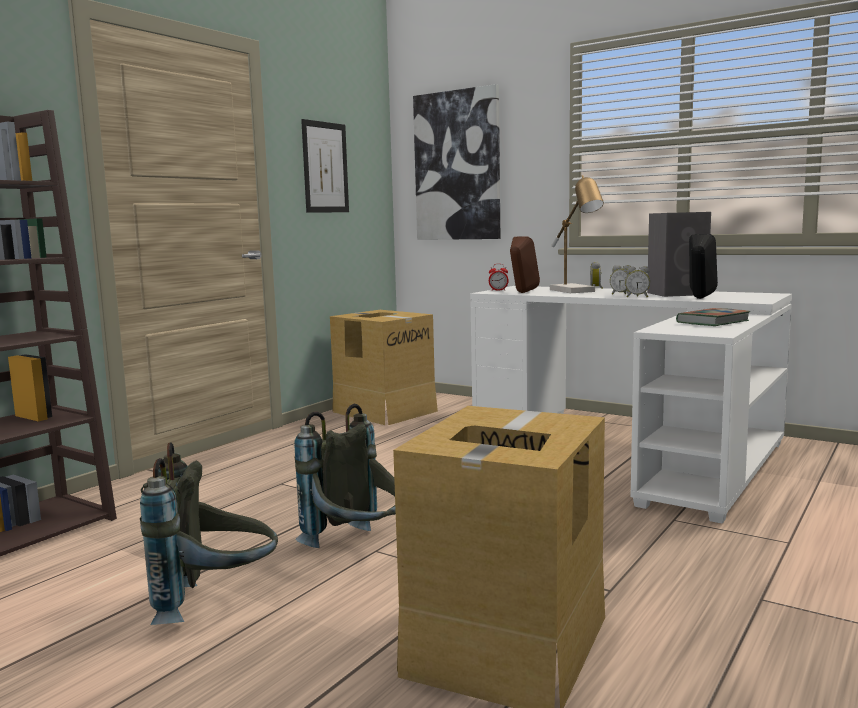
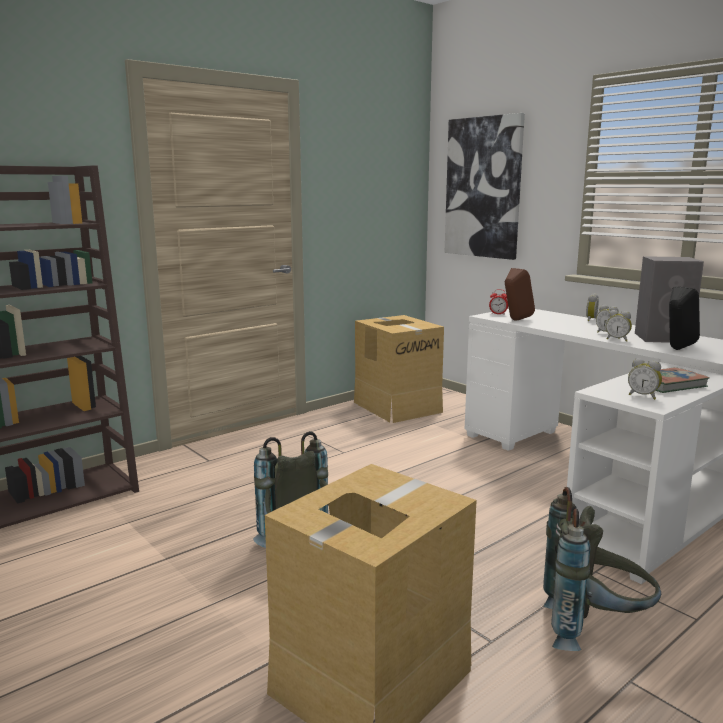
camera: 15 degrees right, 5 degrees up
(216, 603) = (169, 589): grey backpack -> grey backpack (593, 630)
(325, 167) = (359, 188): picture -> none
(576, 291) = (568, 323): table lamp -> none
(700, 329) = (643, 396): none -> alarm clock

